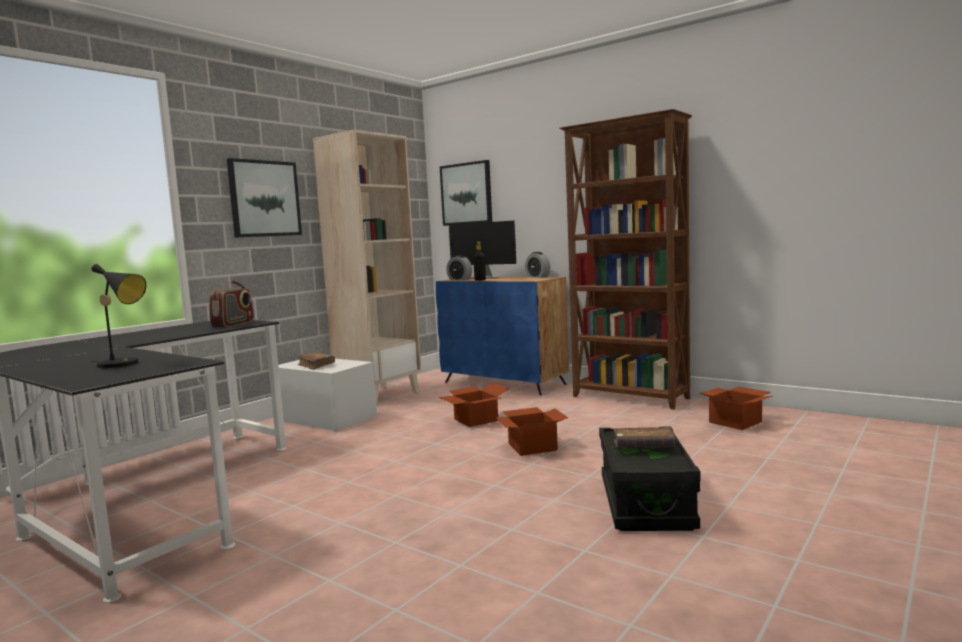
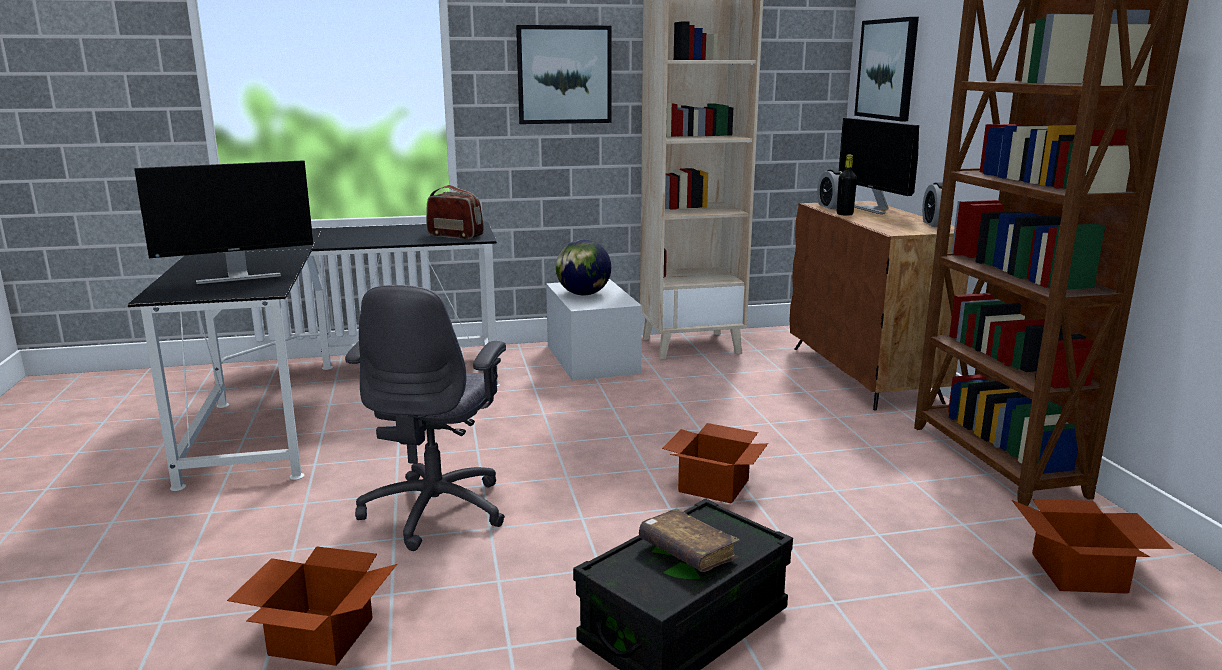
camera: 40 degrees right, 10 degrees up
(123, 364) = (237, 277): black table lamp -> monitor
(233, 324) = (455, 235): radio -> radio turned 120 degrees counterclockwise
(316, 365) = (583, 294): brown book -> globe
(392, 517) = (437, 510): none -> grey office chair
(474, 420) = (724, 419): cardboard box -> cardboard box (320, 635)
(505, 383) = (864, 374): blue cabinet -> brown cabinet

